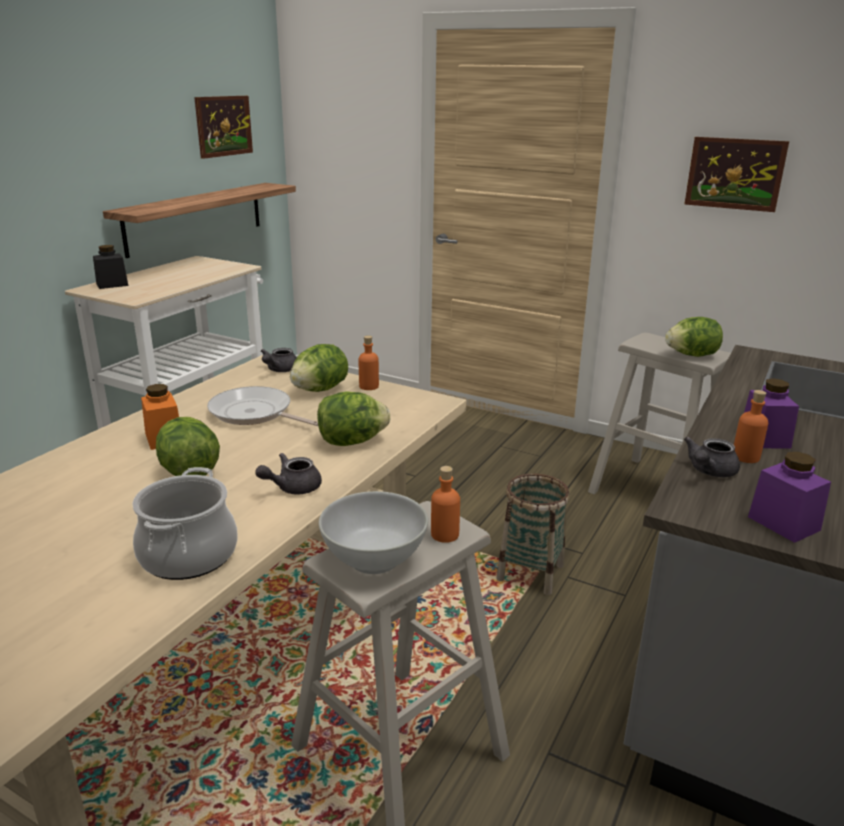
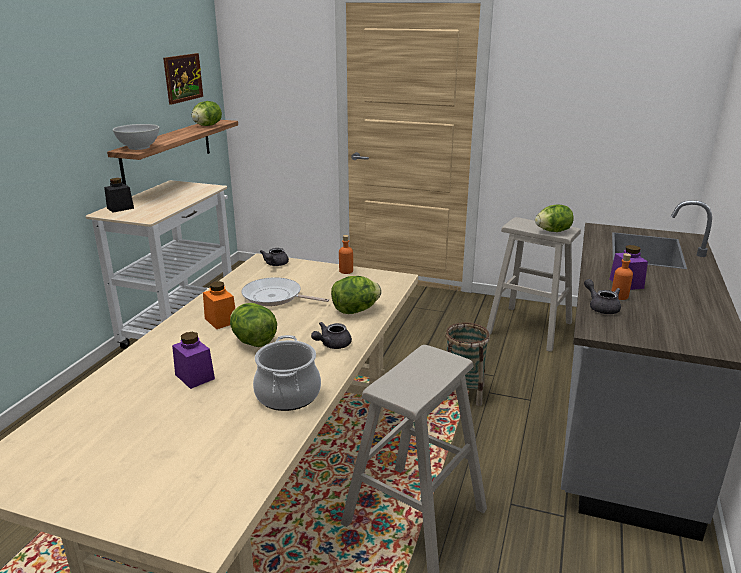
camera: 10 degrees left, 0 degrees up
(320, 390) = (312, 276): lettuce -> lettuce (207, 126)
(375, 559) = (408, 384): white bowl -> white bowl (139, 147)
(444, 534) = (445, 364): orange bottle -> none
(709, 471) = (601, 307): grey teapot -> grey teapot turned 120 degrees clockwise
(734, 174) = (568, 103): picture -> none
(783, 523) = (655, 334): purple jar -> purple jar (194, 377)

